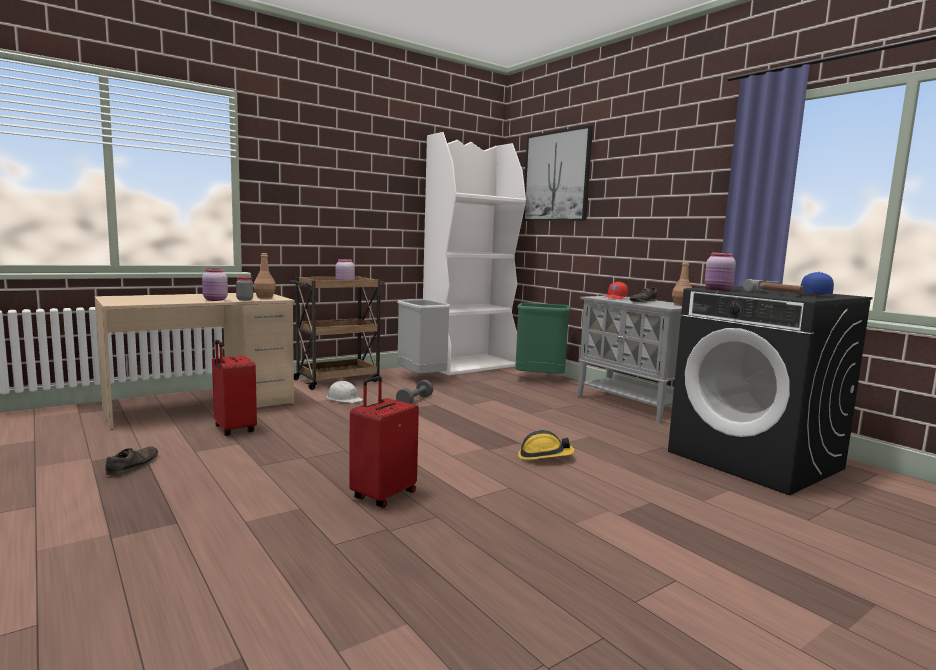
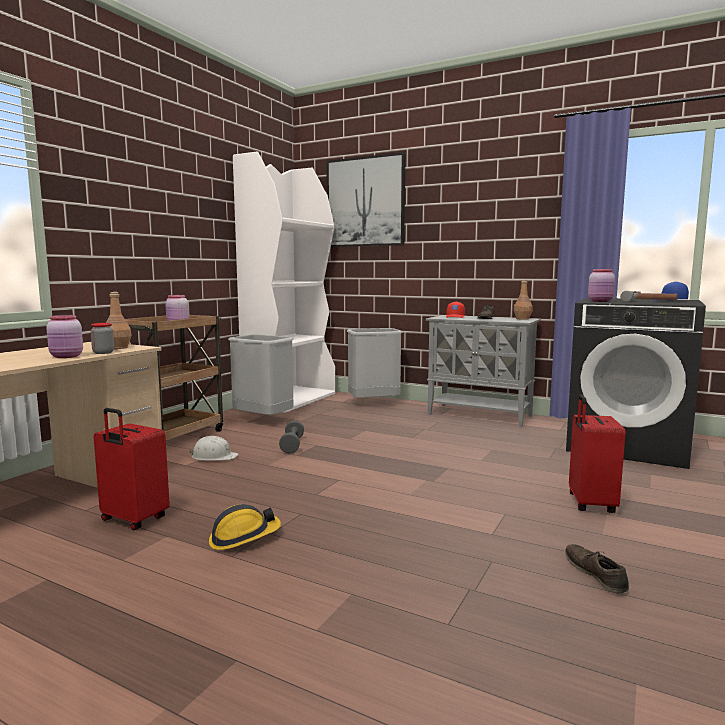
camera: 25 degrees left, 0 degrees up
(133, 465) = (60, 601): brown shoe -> brown shoe (595, 573)
(383, 495) = (412, 554): red suitcase -> red suitcase (590, 504)
(540, 379) = (374, 404): green trash can -> grey trash can
(544, 456) = (487, 477): hard hat -> hard hat (243, 538)

